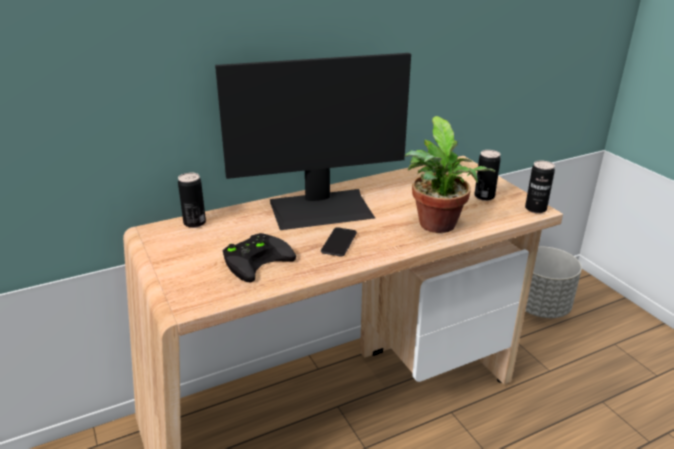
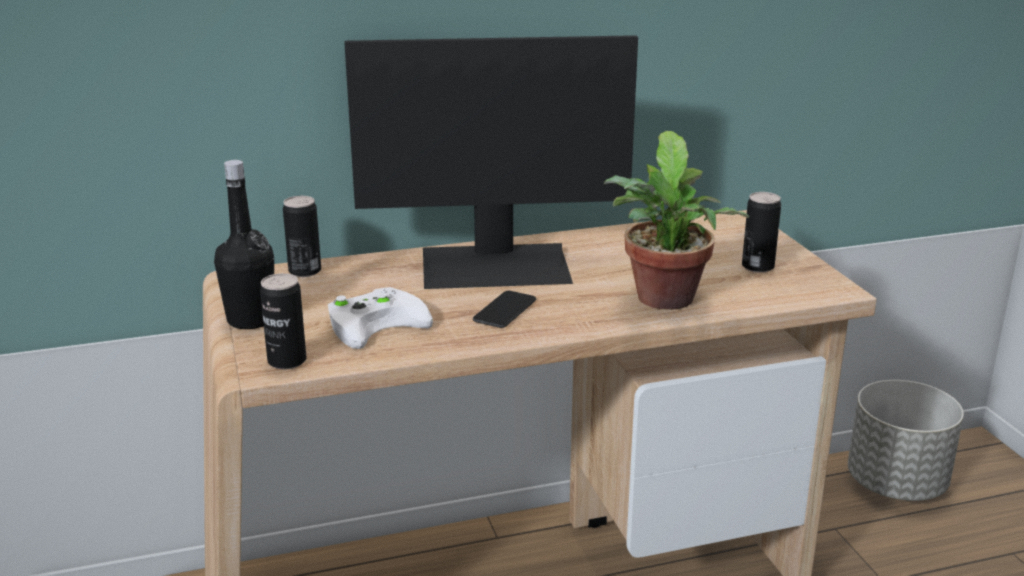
camera: 10 degrees right, 5 degrees down
(168, 265) = (251, 320): none -> black bottle
(257, 259) = (377, 322): black game controller -> white game controller
(535, 209) = (833, 288): can -> can (287, 361)

